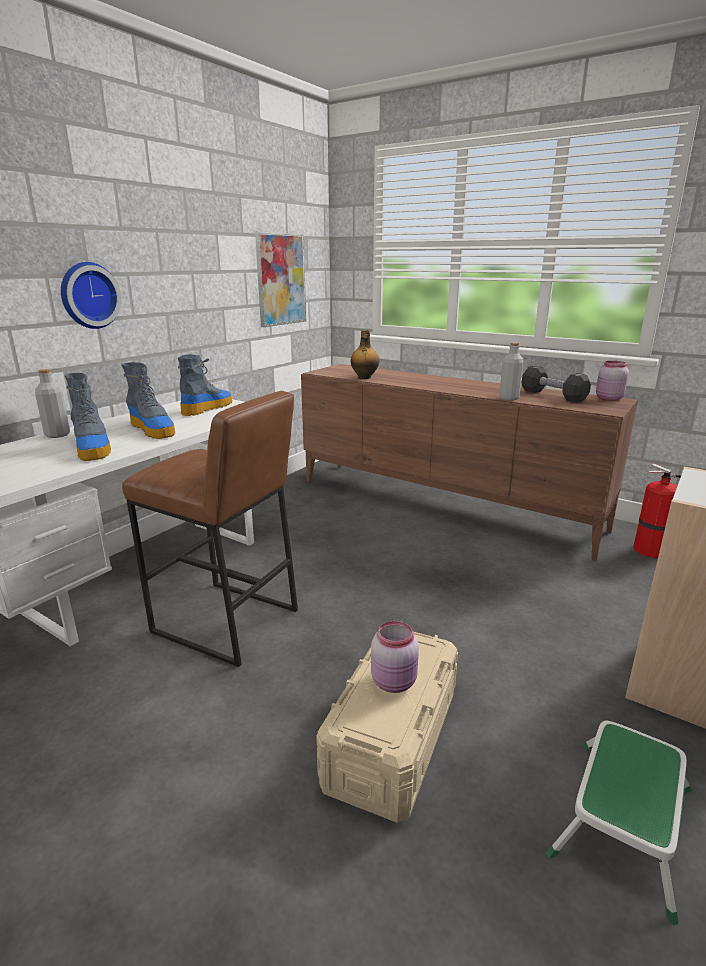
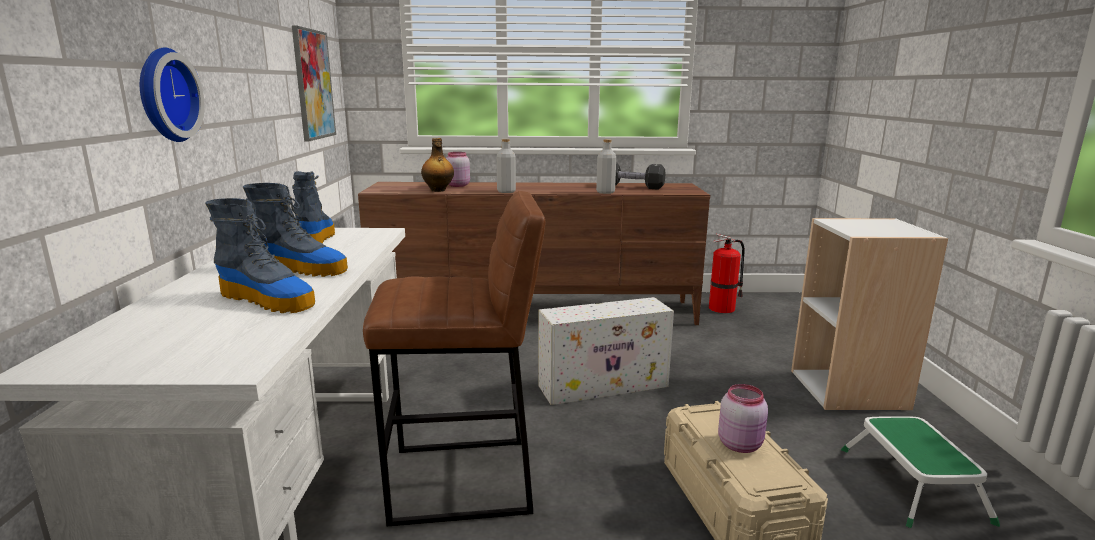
camera: 35 degrees left, 5 degrees down
(57, 435) = (168, 297): grey bottle -> grey bottle (506, 191)
(421, 589) = (605, 385): none -> white storage box
(608, 398) = (672, 184): pink jar -> pink jar (457, 185)

